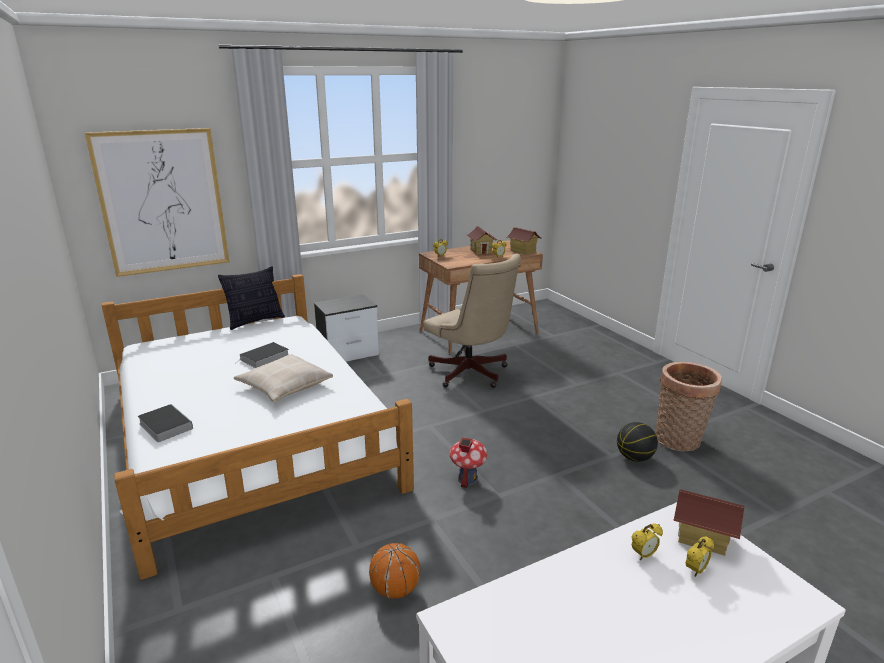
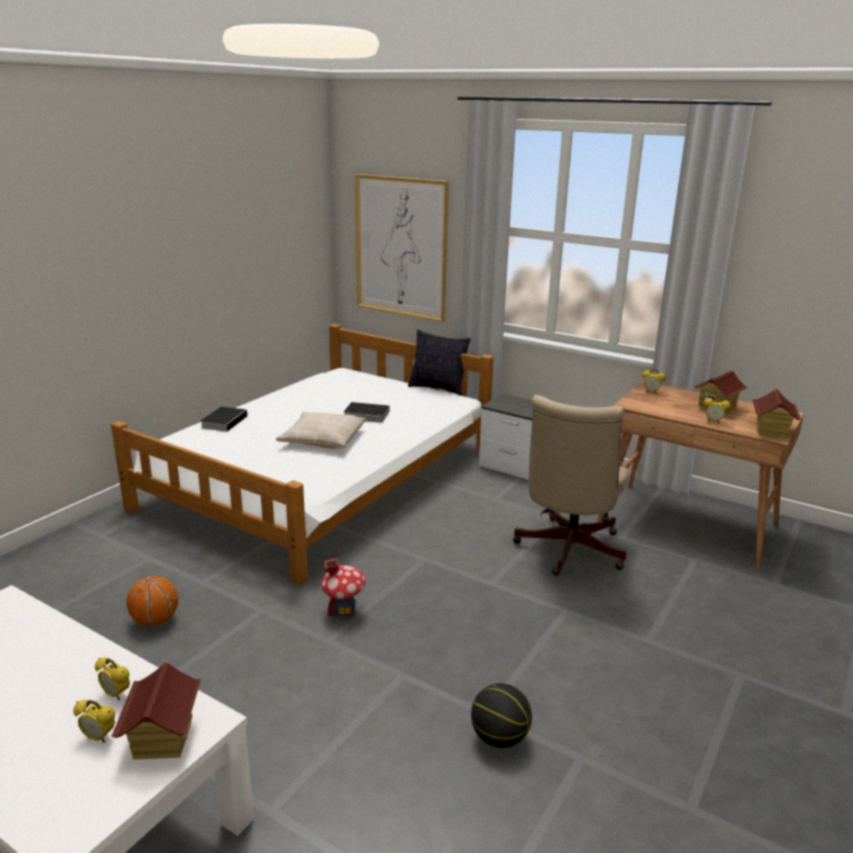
camera: 60 degrees right, 0 degrees up
(679, 441) = (592, 782): basket -> none

